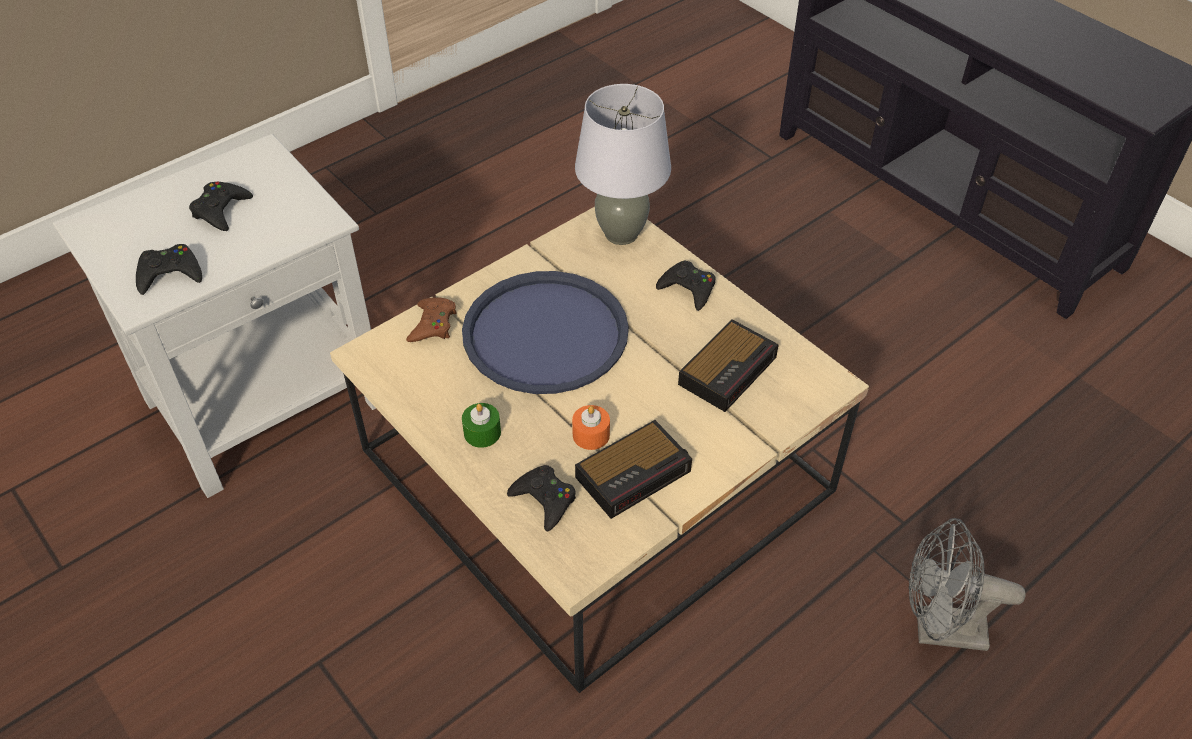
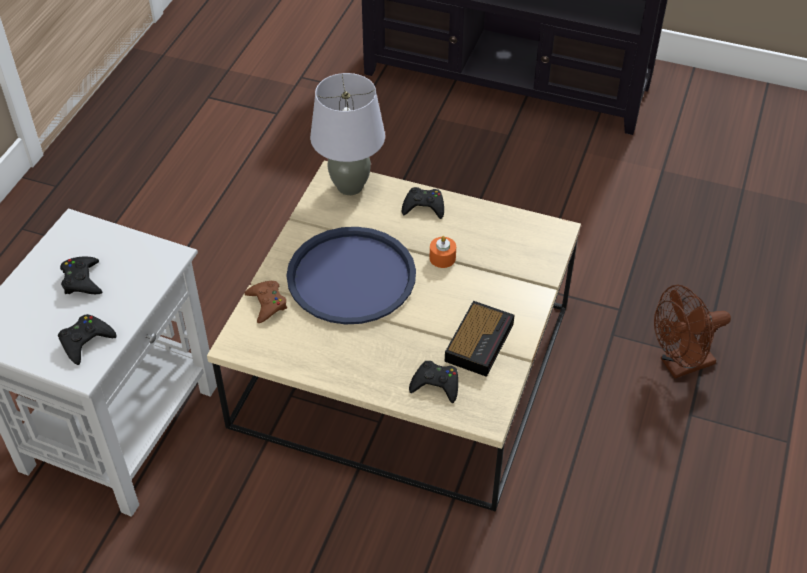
camera: 30 degrees left, 0 degrees up
(482, 432) = (361, 361): green candle -> none
(591, 435) = (433, 330): orange candle -> orange candle (442, 258)
(729, 369) = (489, 249): alarm clock -> none
(938, 630) = (680, 365): grey fan -> brown fan

